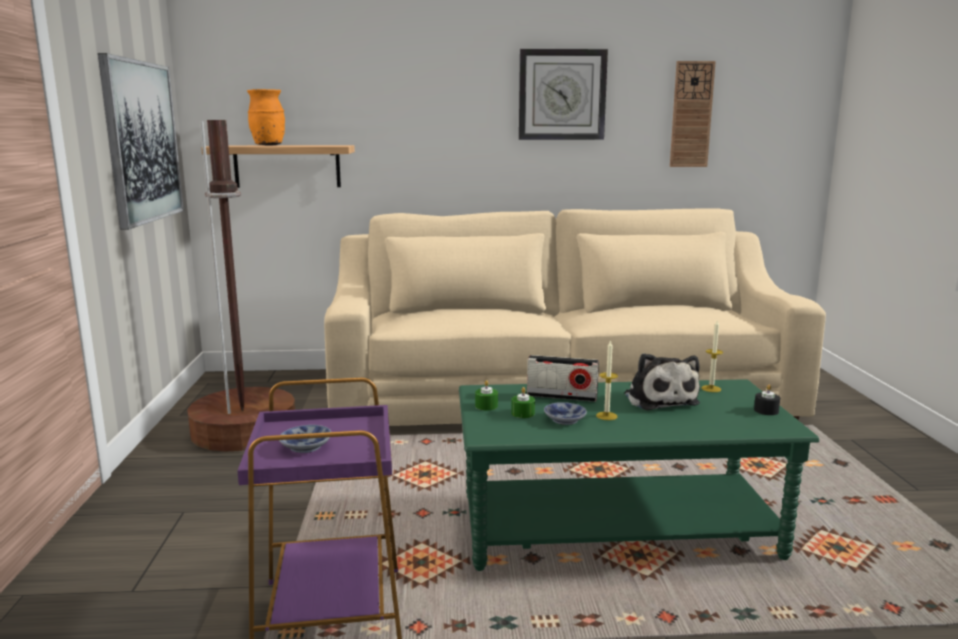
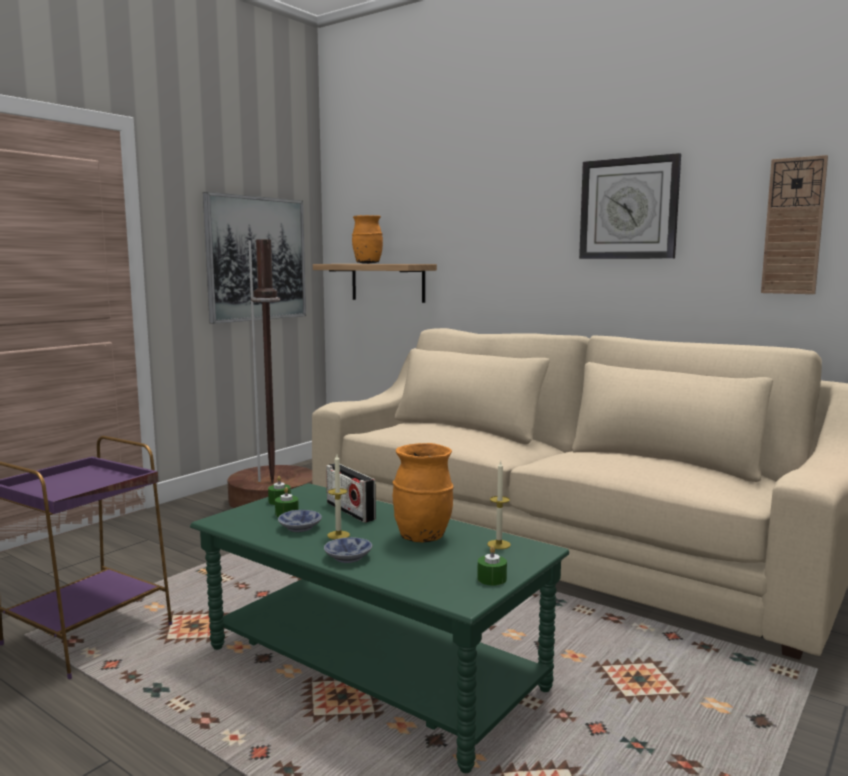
camera: 40 degrees right, 5 degrees down
(307, 446) = (66, 483): bowl -> bowl (350, 557)
(659, 398) = (423, 537): plush toy -> orange vase
(766, 410) = (492, 579): black candle -> green candle

